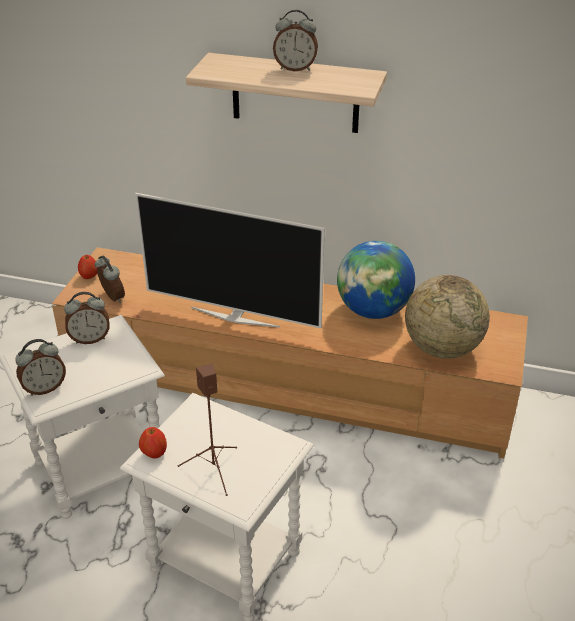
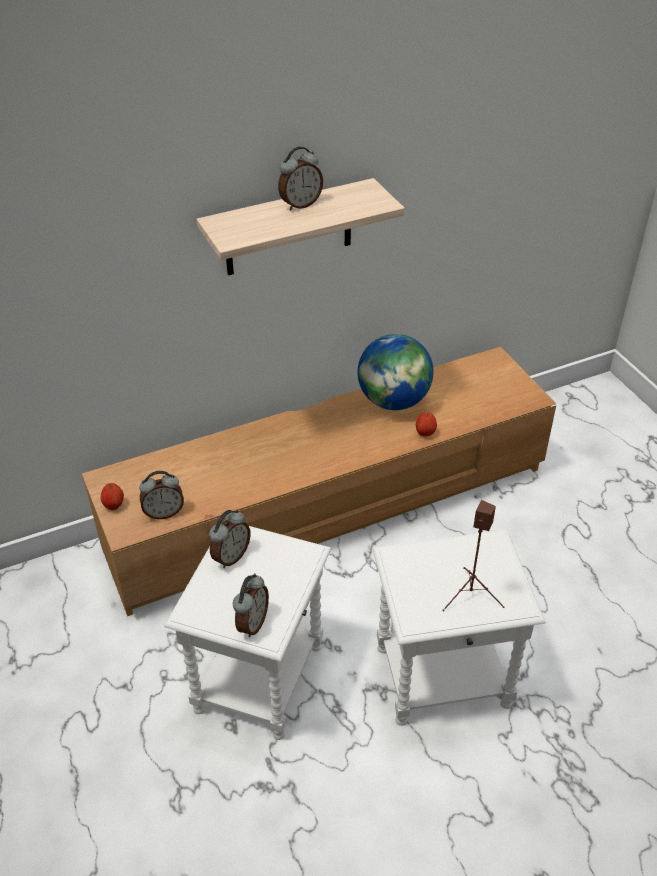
camera: 40 degrees left, 5 degrees up
(112, 298) = (164, 513): alarm clock -> alarm clock turned 150 degrees clockwise
(154, 453) = (413, 613): apple -> apple (425, 433)
(235, 316) = (294, 467): television -> none
(442, 348) = (475, 404): globe -> none

